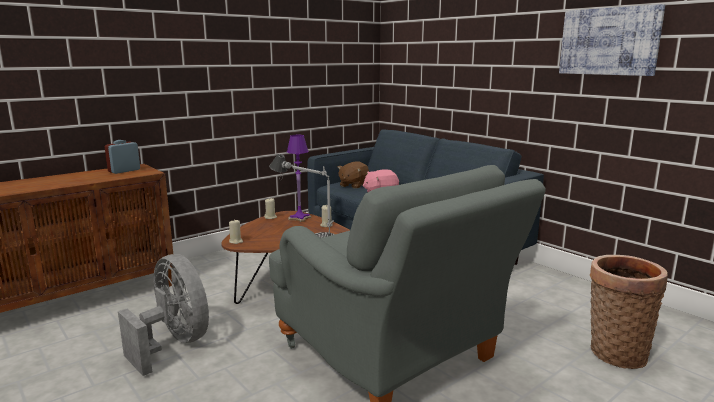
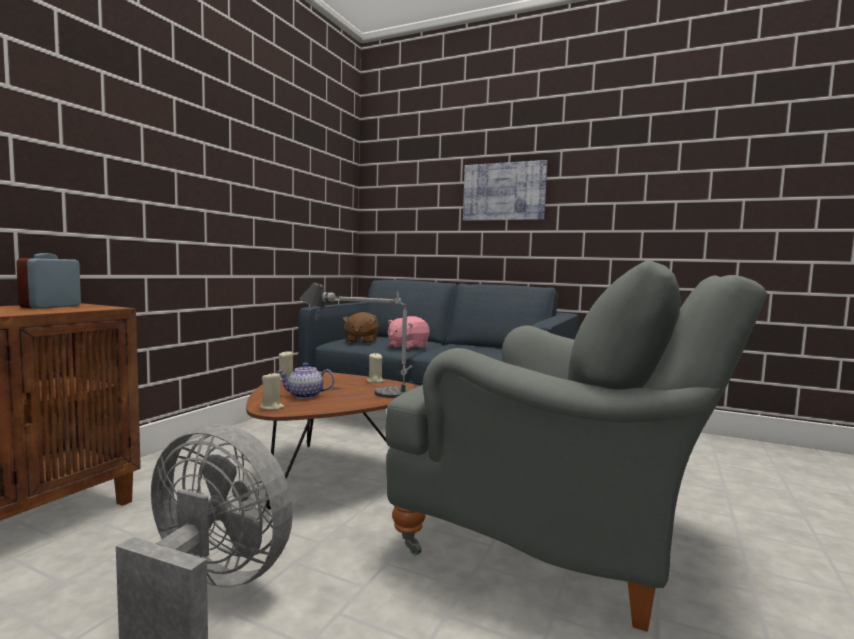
camera: 25 degrees left, 10 degrees down
(265, 234) = (305, 395): none -> teapot
(299, 218) = (327, 377): purple table lamp -> none
(609, 41) = (641, 177): picture -> picture (504, 191)
(615, 352) = (746, 482): basket -> none

